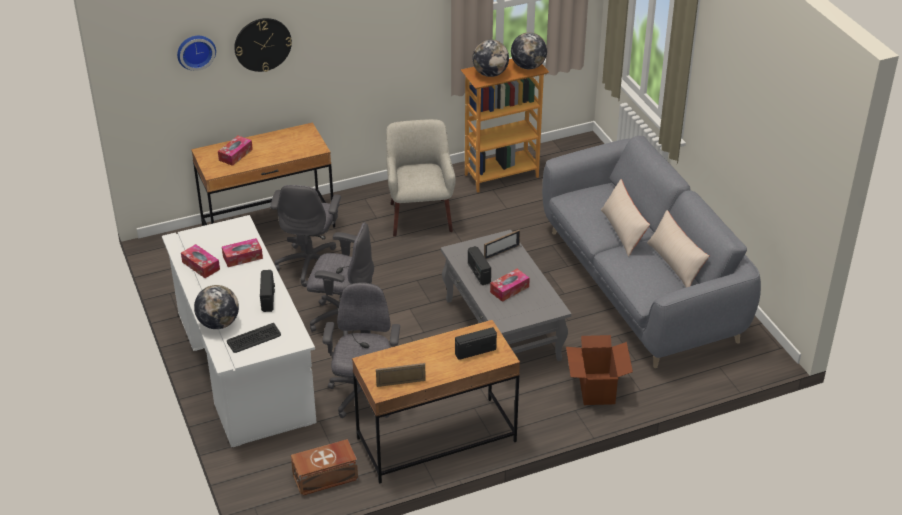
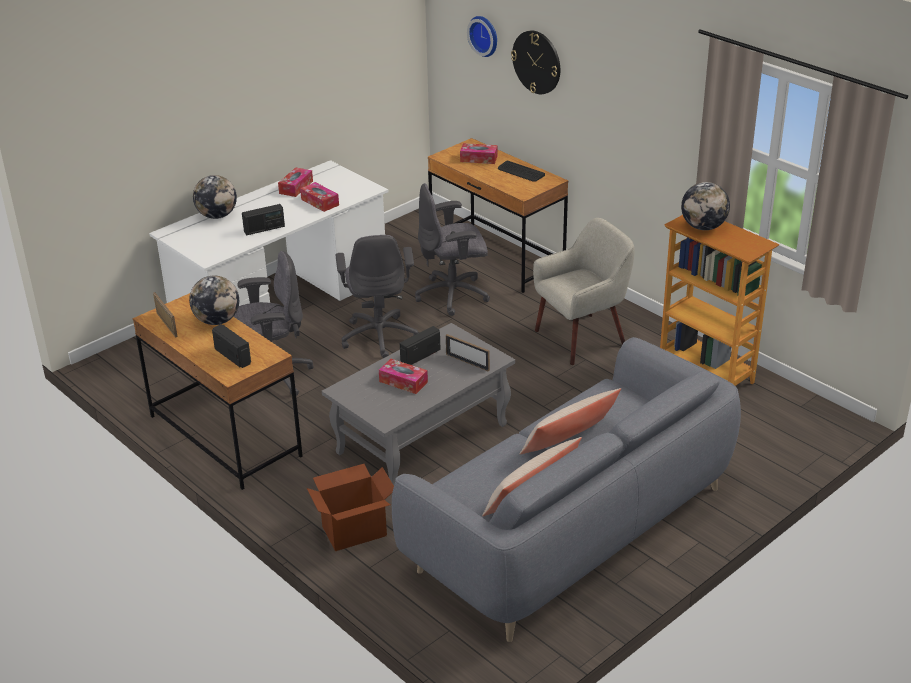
camera: 70 degrees right, 5 degrees down
(254, 339) = (203, 237): keyboard -> keyboard (520, 172)
(326, 477) = (149, 385): brown storage box -> none
(528, 66) = (745, 246): globe -> globe (217, 321)

